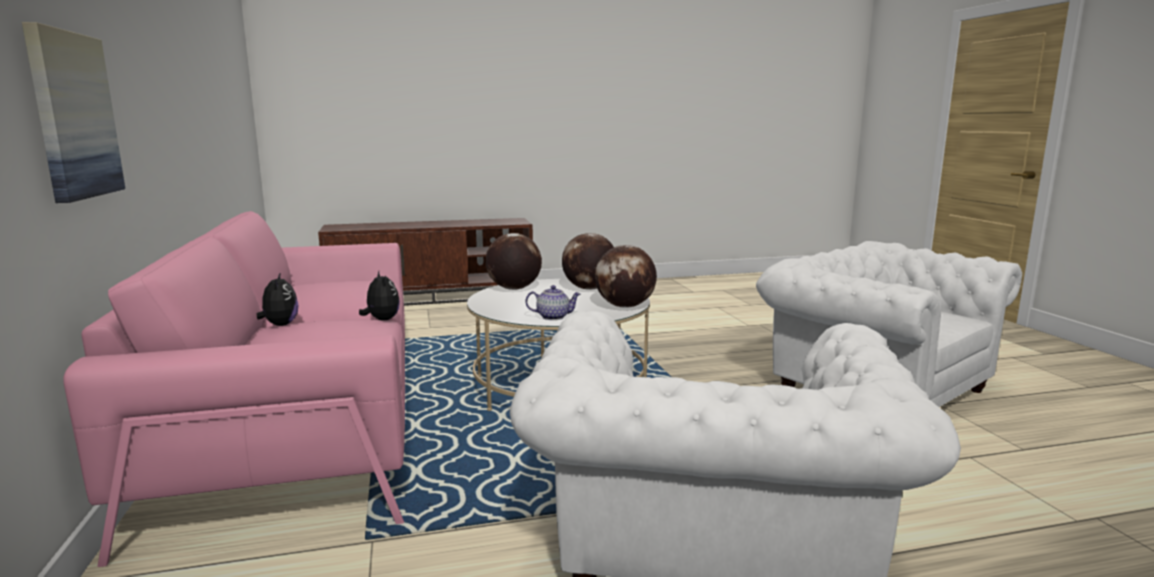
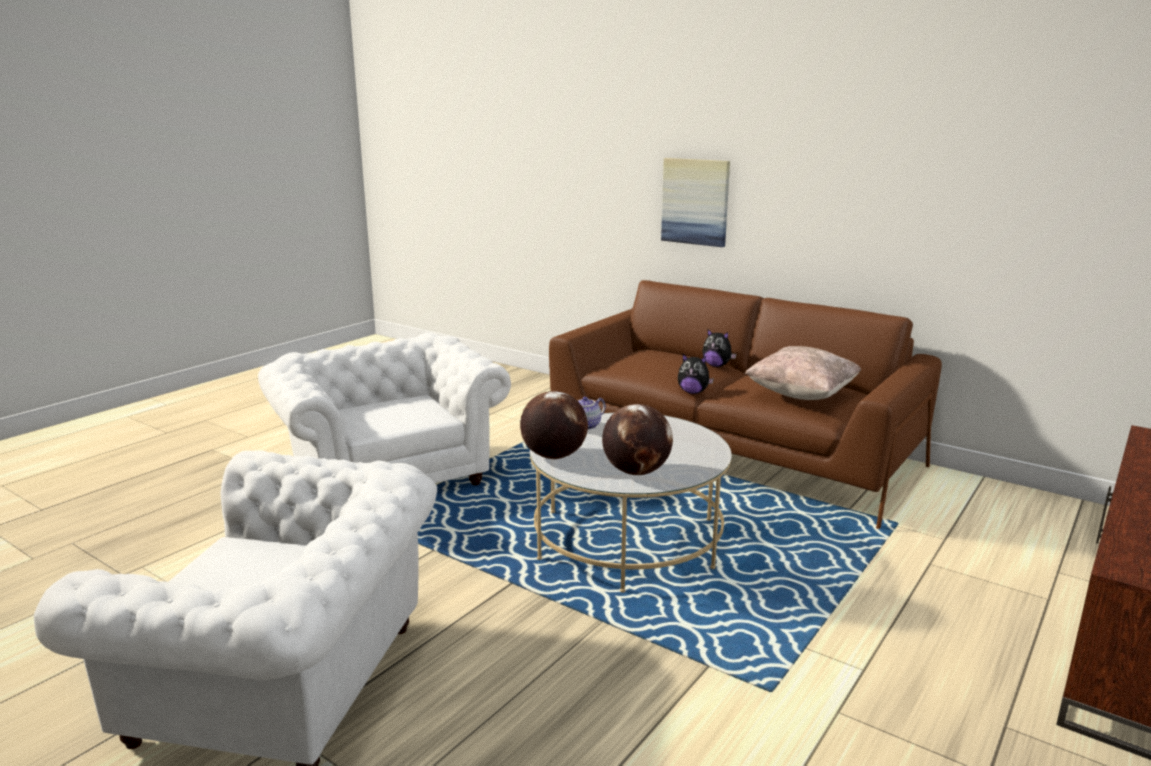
camera: 140 degrees right, 5 degrees up
(302, 417) = (731, 450): pink sofa -> brown sofa
(348, 285) = (801, 394): none -> beige pillow
(513, 288) = (700, 447): globe -> none

